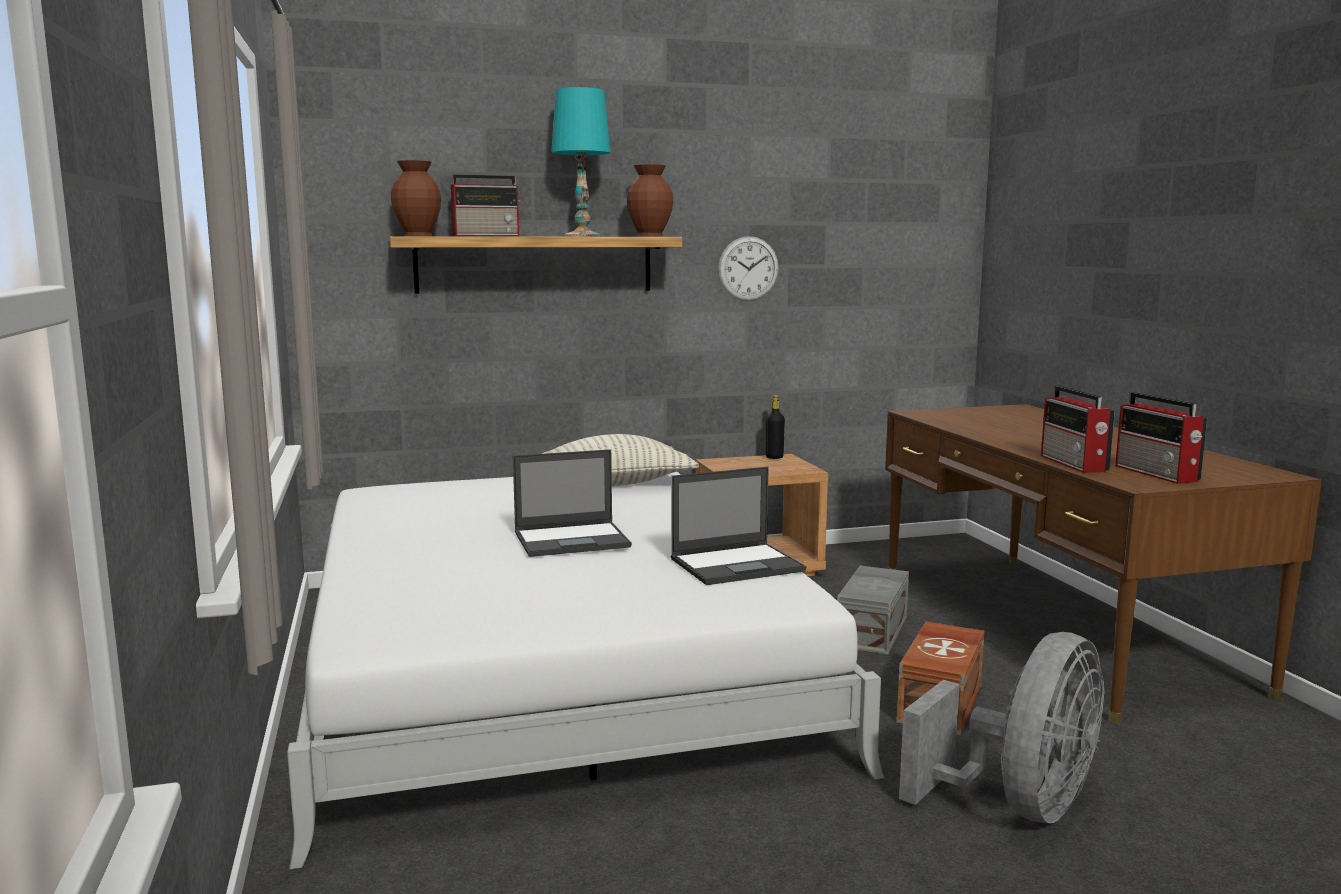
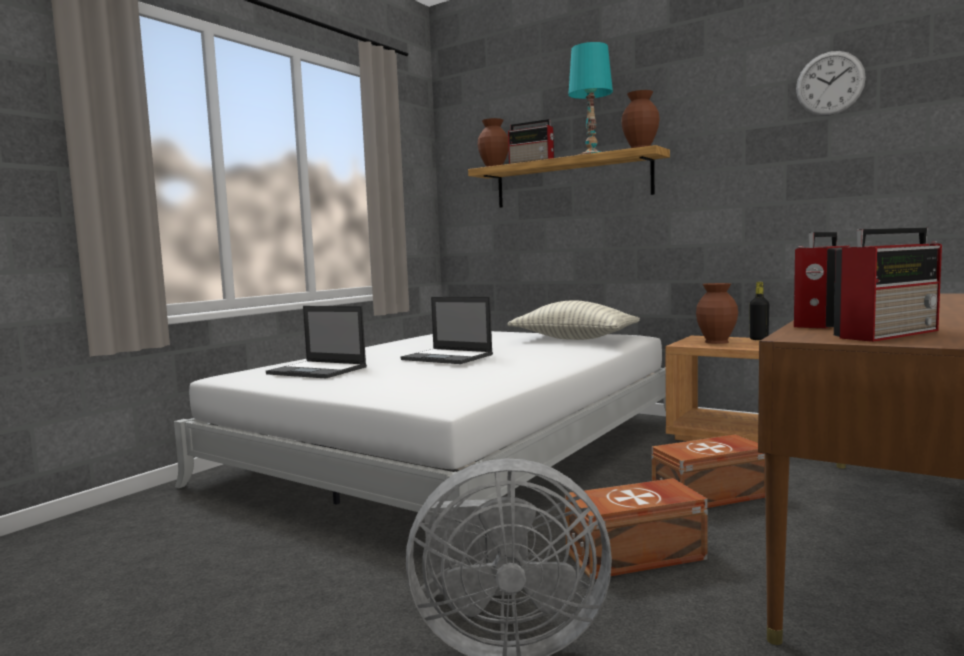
camera: 50 degrees right, 5 degrees down
(738, 564) = (487, 382): laptop -> laptop (318, 370)
(748, 268) = (743, 168): wall clock -> wall clock (829, 83)
(753, 466) = (717, 342): none -> brown vase
(874, 631) = (712, 496): grey storage box -> brown storage box
(1157, 474) = (889, 334): radio -> radio turned 150 degrees counterclockwise

